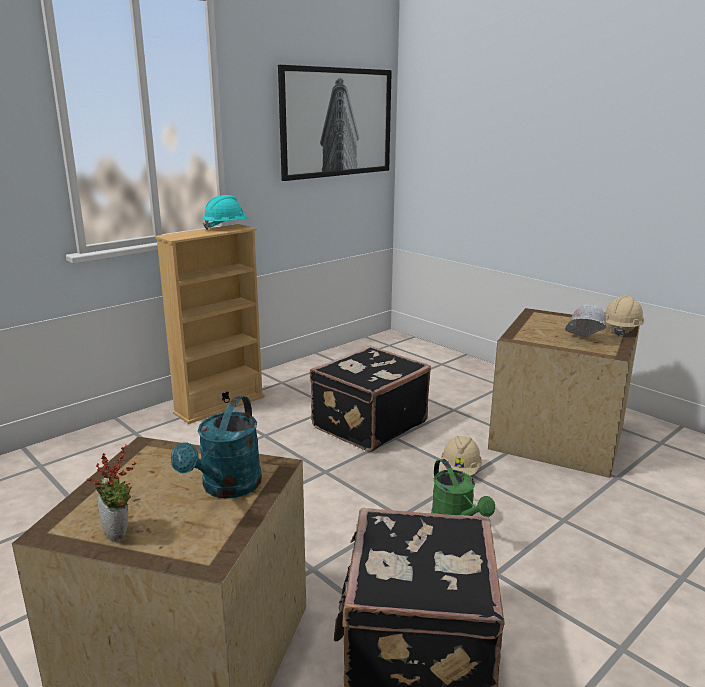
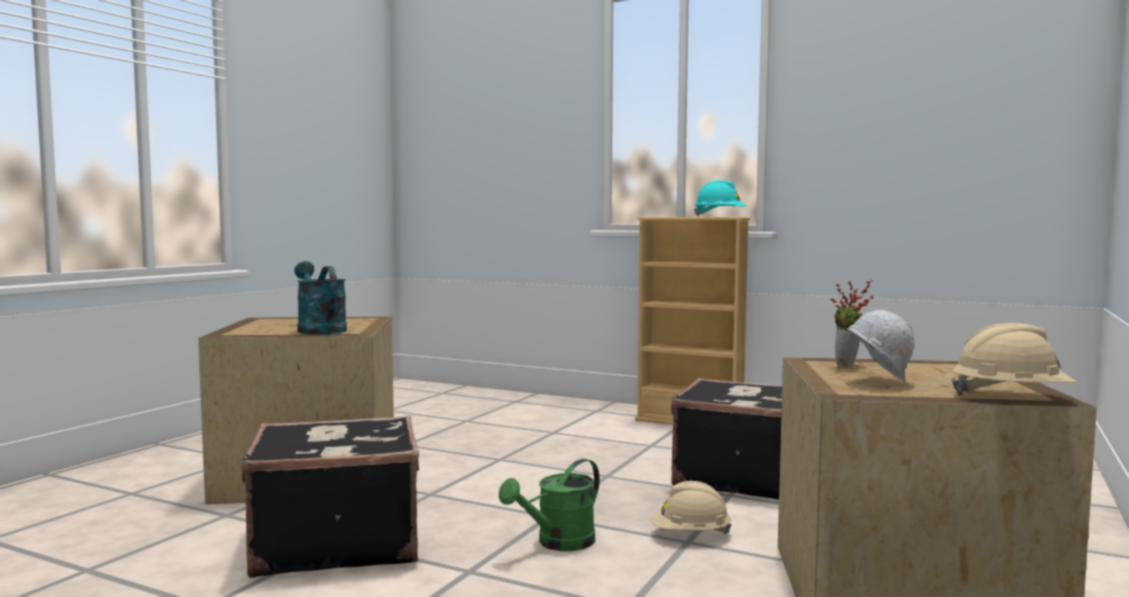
camera: 70 degrees right, 15 degrees down
(120, 533) = (256, 324): potted plant -> potted plant (849, 366)
(226, 488) = (319, 329): turquoise watering can -> turquoise watering can turned 60 degrees clockwise
(336, 122) = (963, 100): picture -> none

